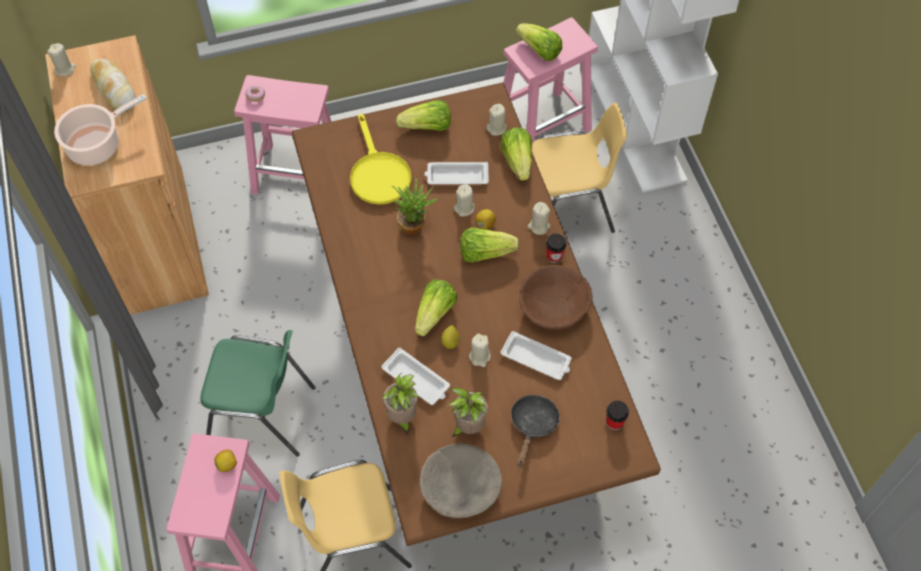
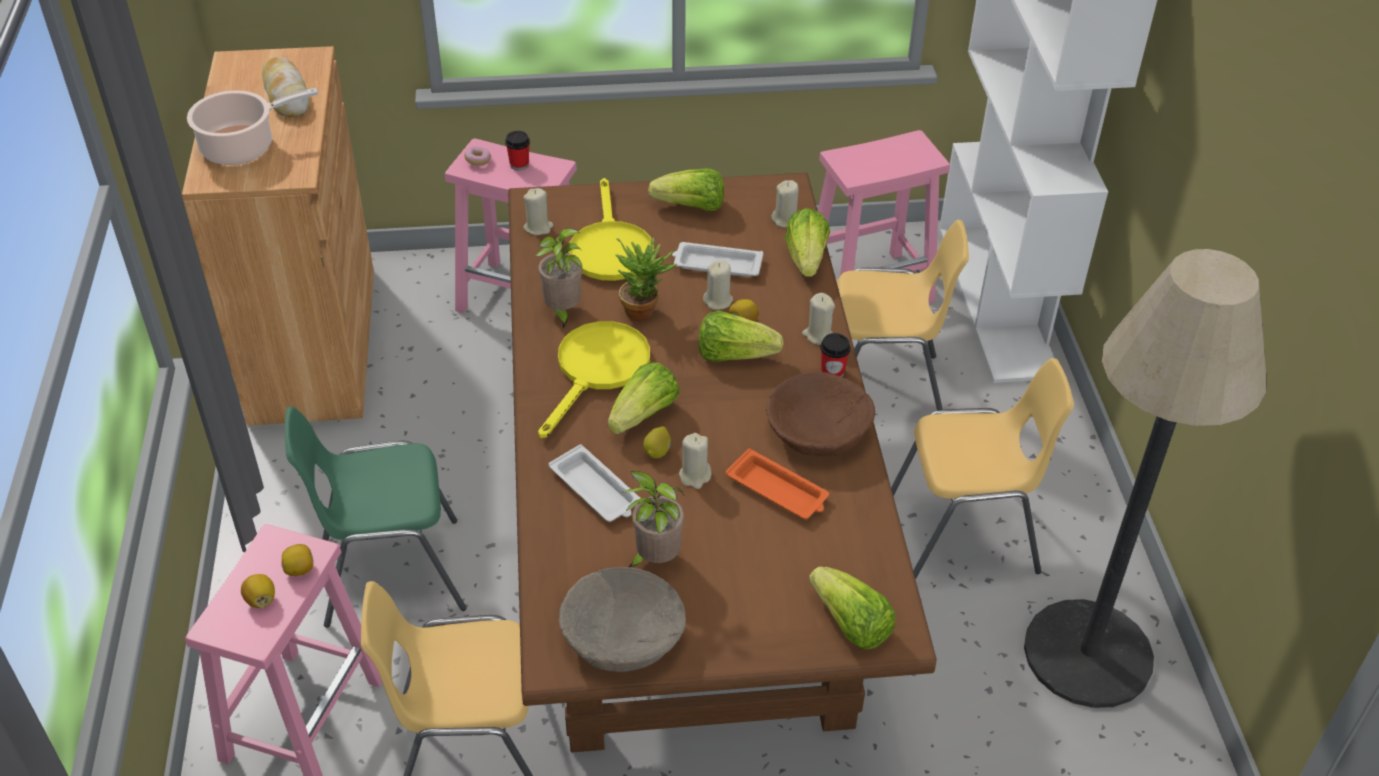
camera: 10 degrees right, 15 degrees down
(65, 69) = (232, 68): beige candle -> beige candle (538, 227)
(208, 492) = (261, 599): none -> lemon
(262, 415) = (390, 573): green chair -> green chair turned 150 degrees clockwise
(395, 282) = (597, 370): none -> yellow frying pan
(402, 418) = (561, 533): potted plant -> potted plant (562, 312)
(533, 425) = (752, 572): black frying pan -> none
(537, 359) = (778, 490): white tray -> orange tray
(539, 50) = (868, 159): lettuce -> lettuce (850, 624)
(614, 422) = (877, 587): cup -> cup (519, 165)
(641, 319) = (964, 536): none -> yellow chair
(733, 394) = (1087, 654): none -> floor lamp

